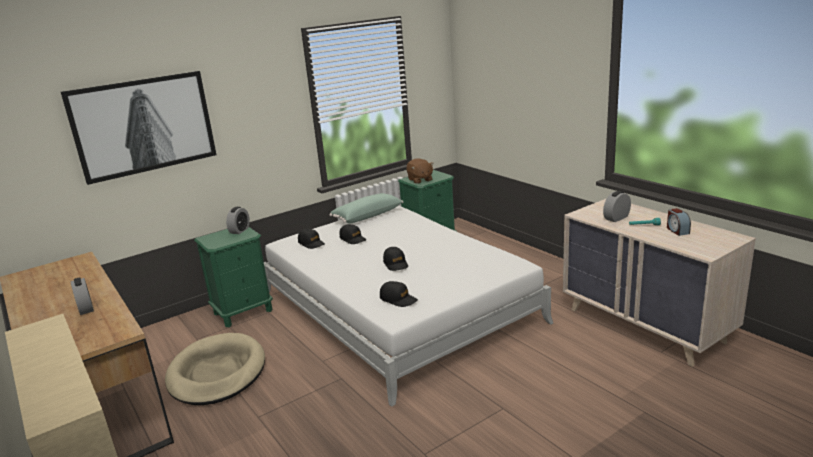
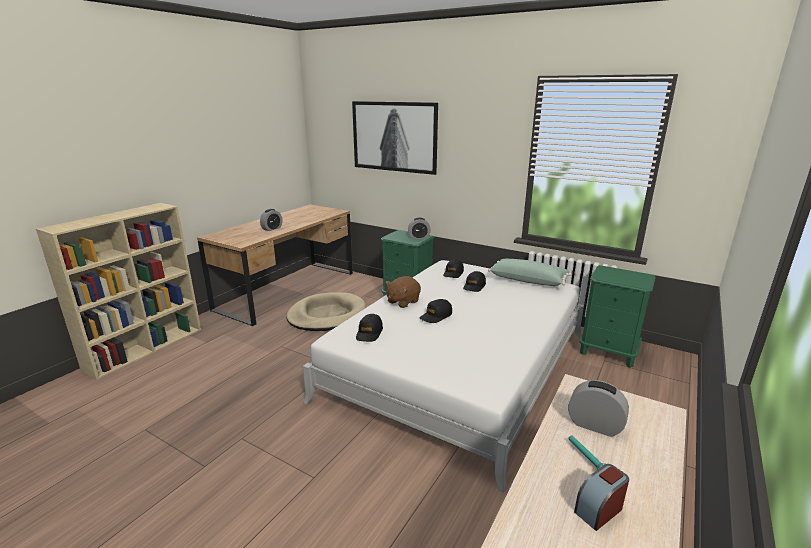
camera: 65 degrees right, 0 degrees up
(420, 180) = (610, 274): brown plush toy -> brown plush toy (402, 301)

